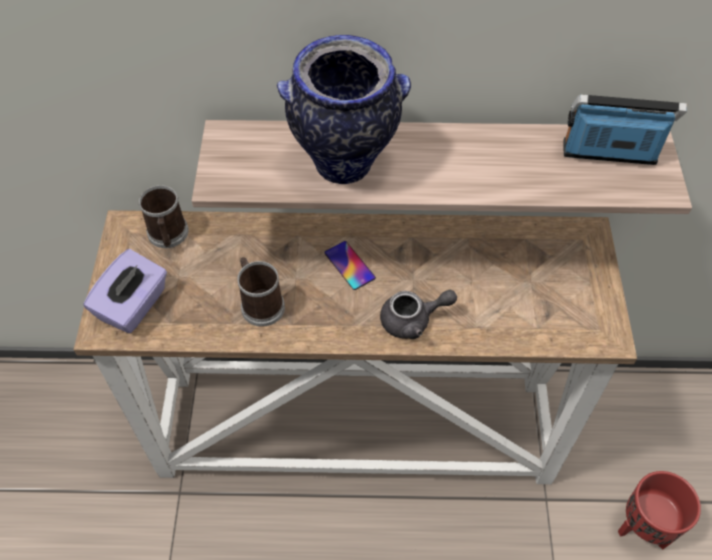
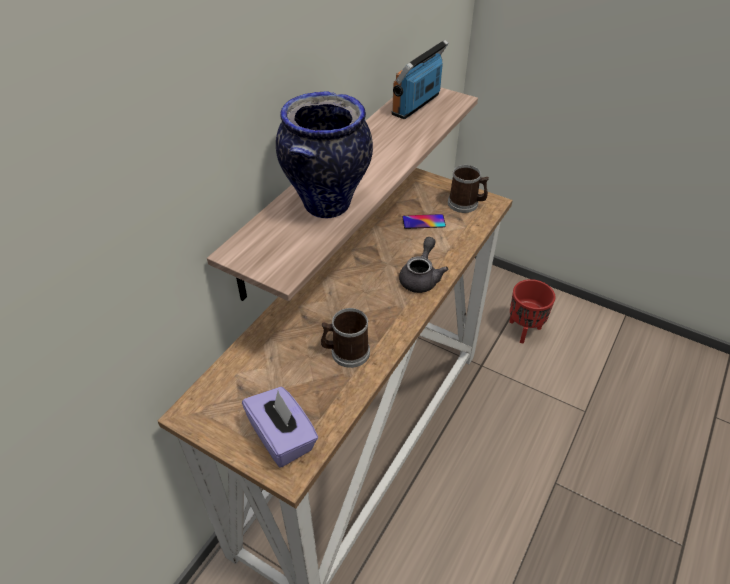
camera: 60 degrees left, 10 degrees down
(168, 235) = (228, 386): mug -> mug (466, 204)
(349, 265) = (350, 289): phone -> phone (423, 222)

